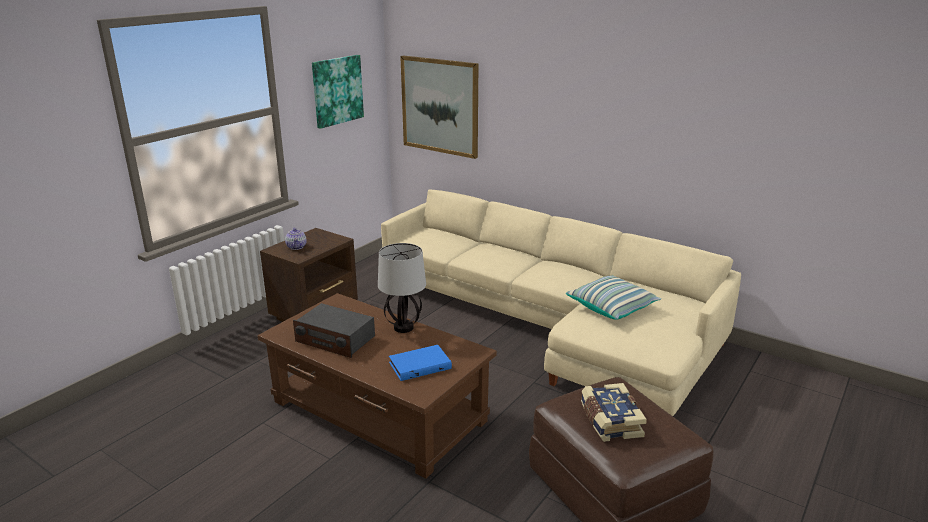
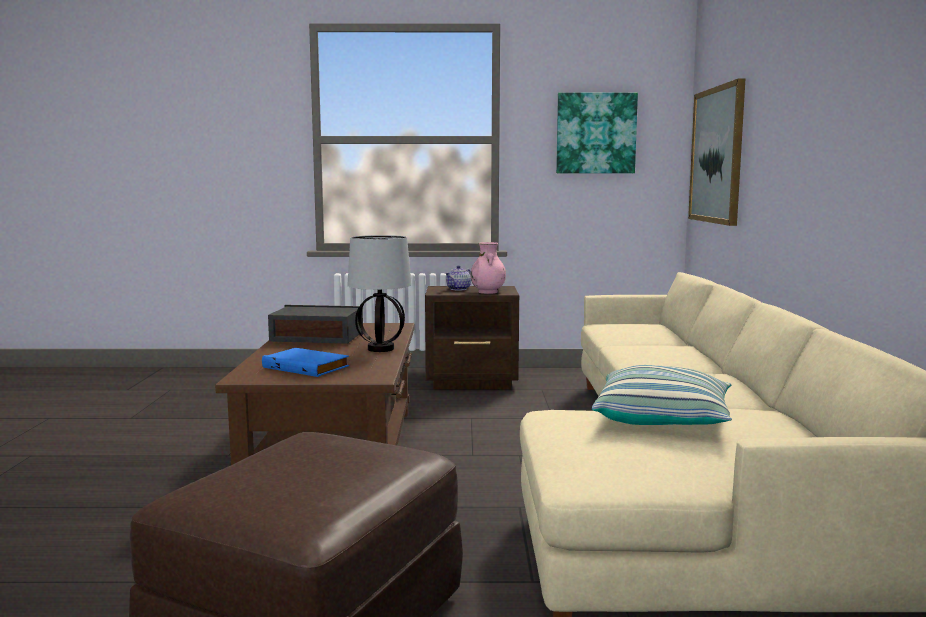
camera: 55 degrees right, 15 degrees down
(327, 243) = (488, 292): none -> pink vase
(335, 339) = (316, 338): radio -> radio turned 105 degrees clockwise
(609, 421) = (289, 465): book -> none

